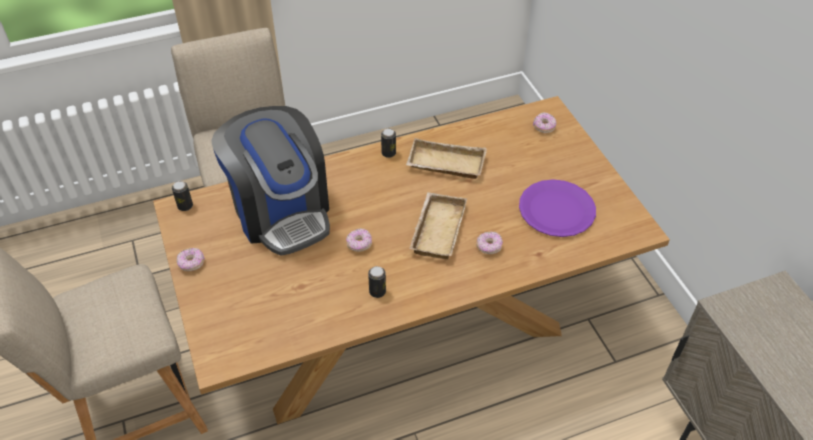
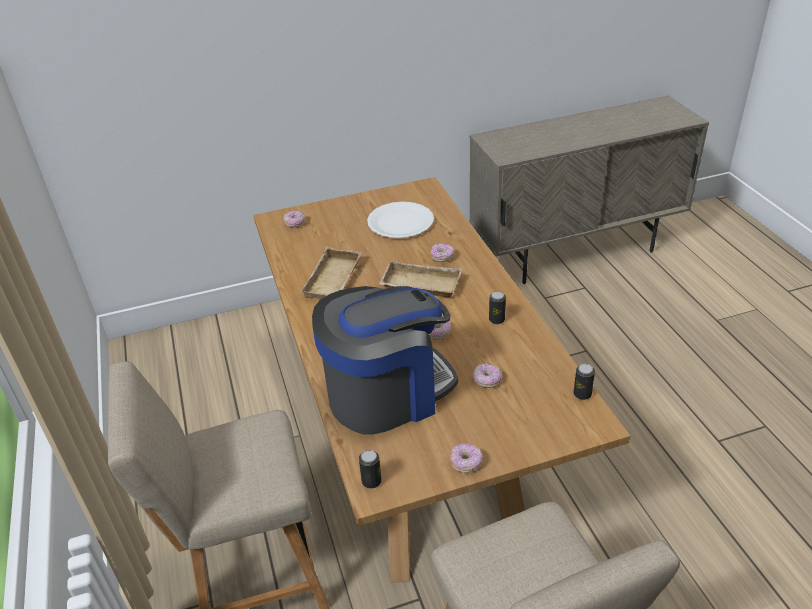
camera: 85 degrees left, 10 degrees down
(287, 280) = (486, 380): none -> donut
(388, 153) = (310, 316): can -> can (582, 394)
(556, 210) = (400, 222): purple plate -> white plate

